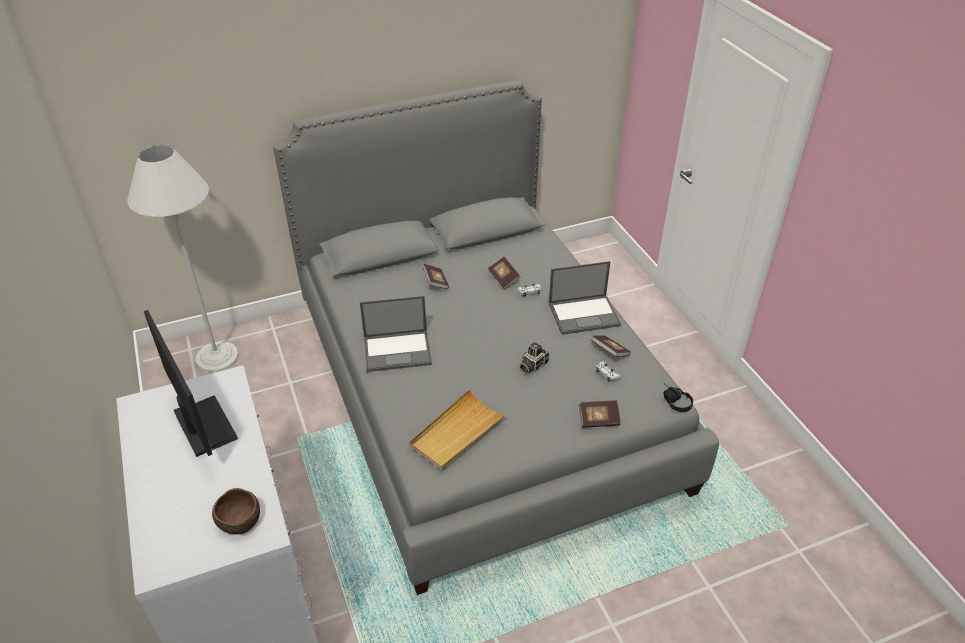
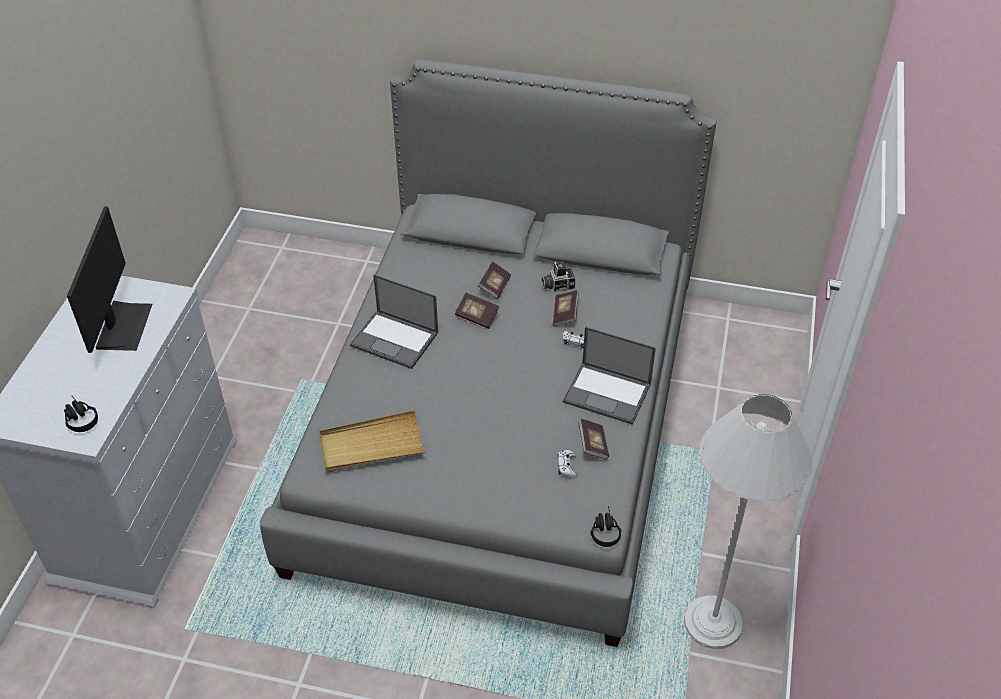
camera: 35 degrees right, 5 degrees up
(217, 357) = (297, 267): white floor lamp -> white floor lamp (713, 623)
(239, 521) = (79, 418): brown bowl -> black headphones
(532, 365) = (503, 419): camera -> camera (557, 285)
(598, 420) = (510, 506): book -> book (477, 316)

